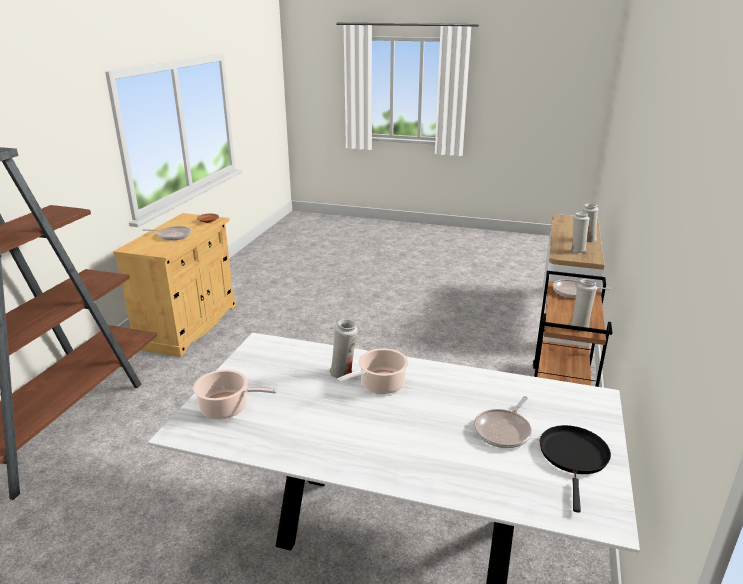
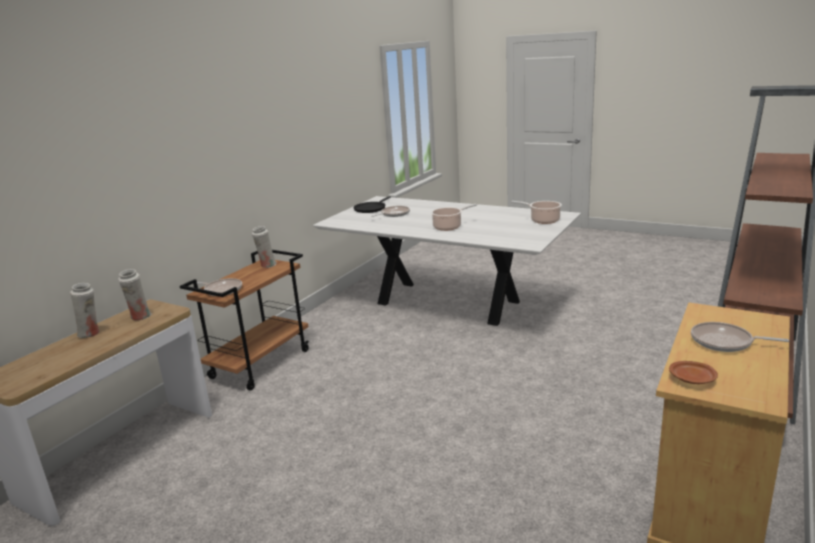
camera: 165 degrees left, 5 degrees down
(344, 373) = (470, 231): white vase -> none

